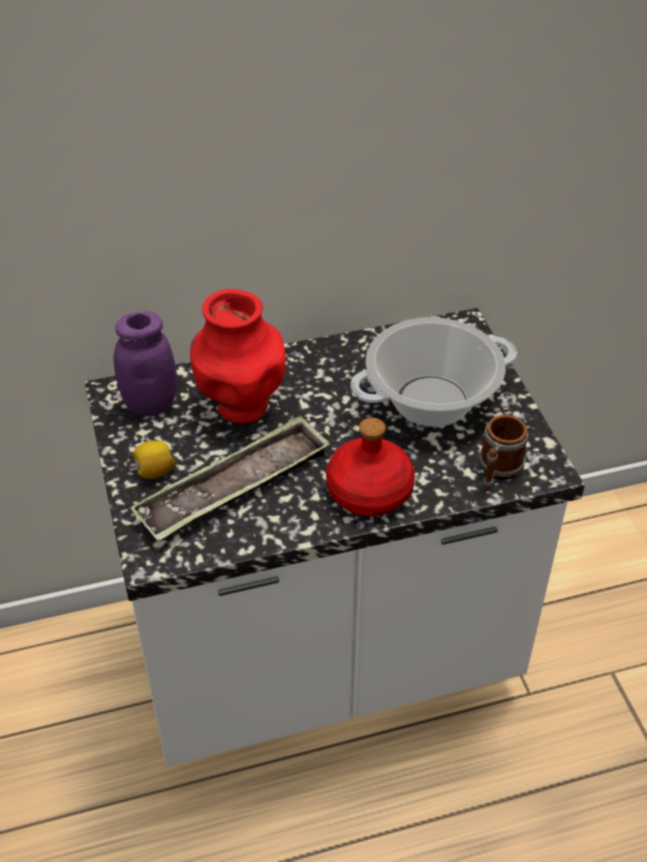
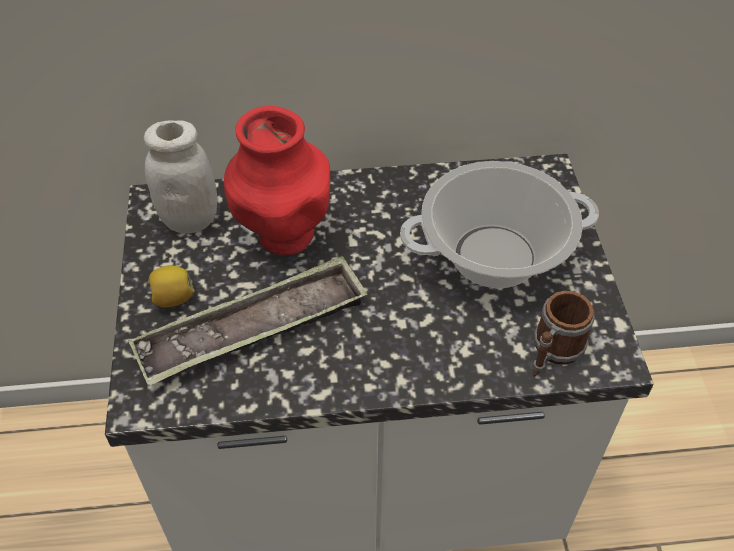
camera: 10 degrees right, 5 degrees up
(150, 404) = (190, 220): purple jar -> white jar
(368, 491) = (400, 355): red bottle -> none

